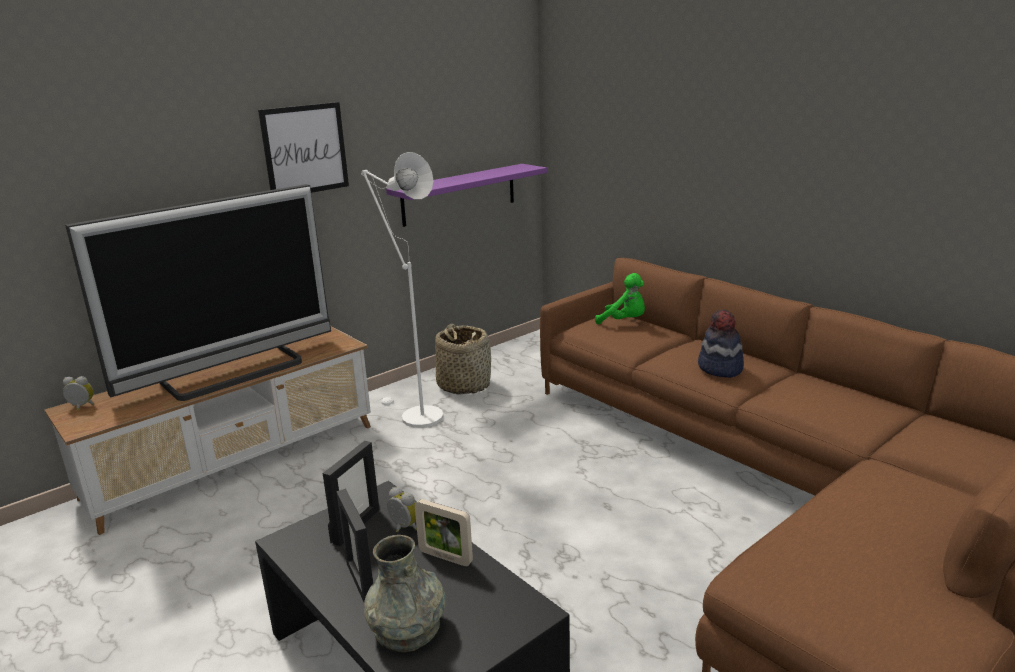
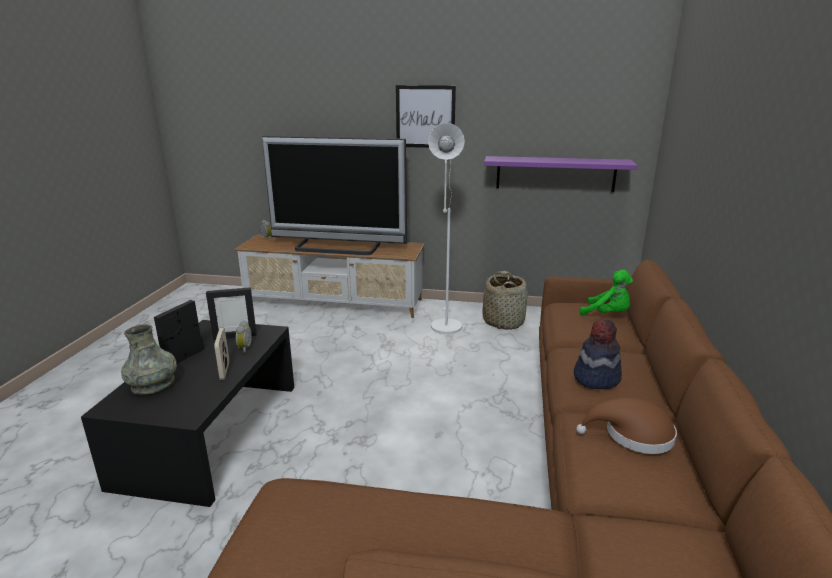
camera: 50 degrees right, 0 degrees up
(624, 321) = (607, 315): green plush toy -> green plush toy turned 45 degrees counterclockwise
(812, 390) = (633, 435): none -> brown hat

